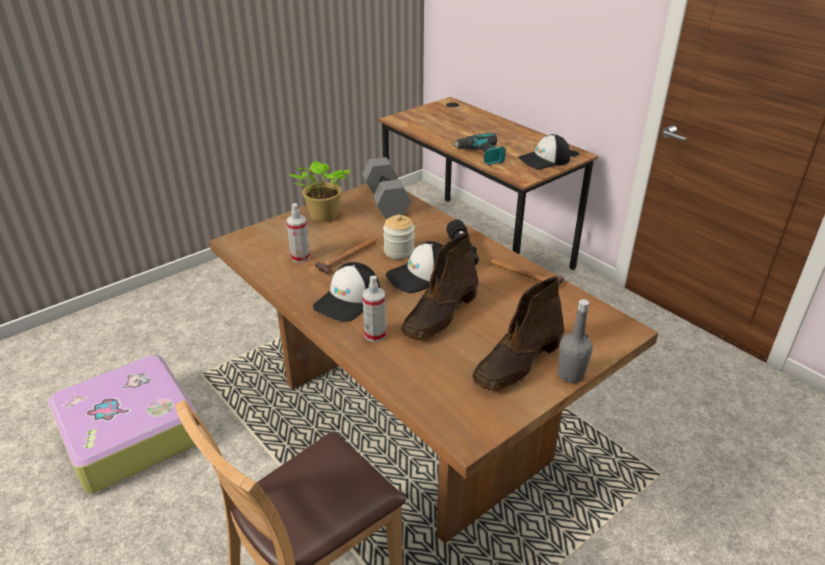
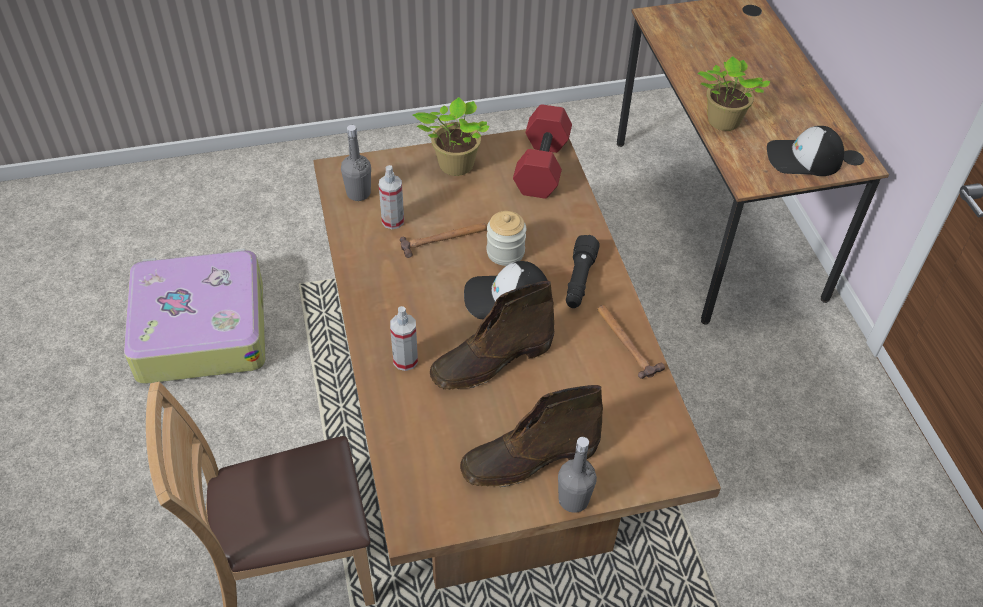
camera: 25 degrees right, 15 degrees up
(261, 249) = (358, 193): none -> grey bottle
(348, 300) = (406, 302): cap -> none
(385, 201) = (540, 165): grey dumbbell -> red dumbbell
(481, 155) = (722, 122): power drill -> potted plant

